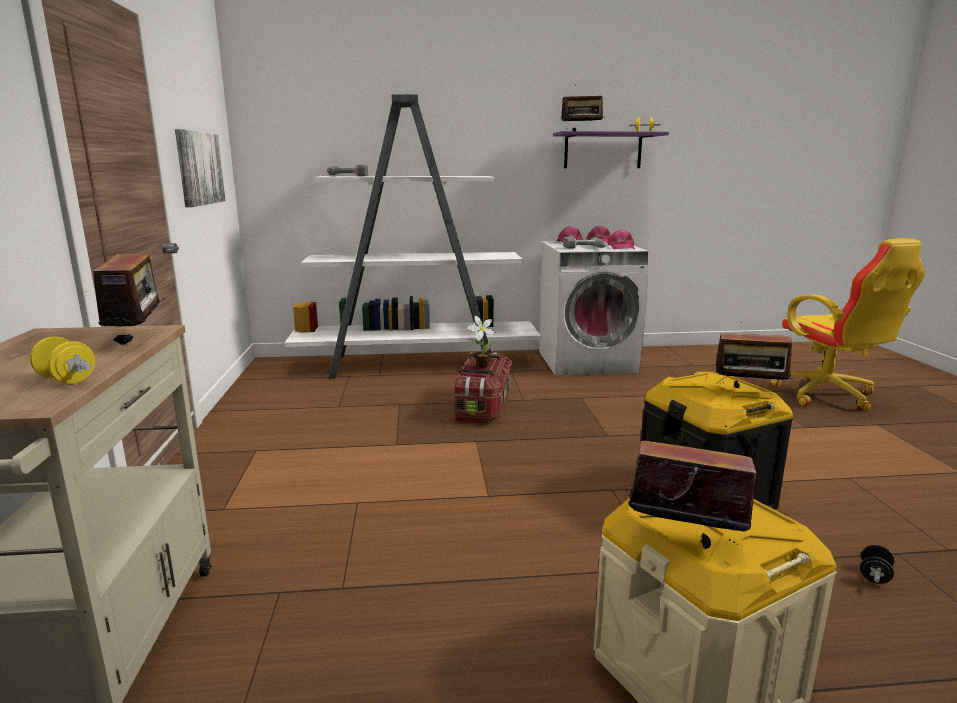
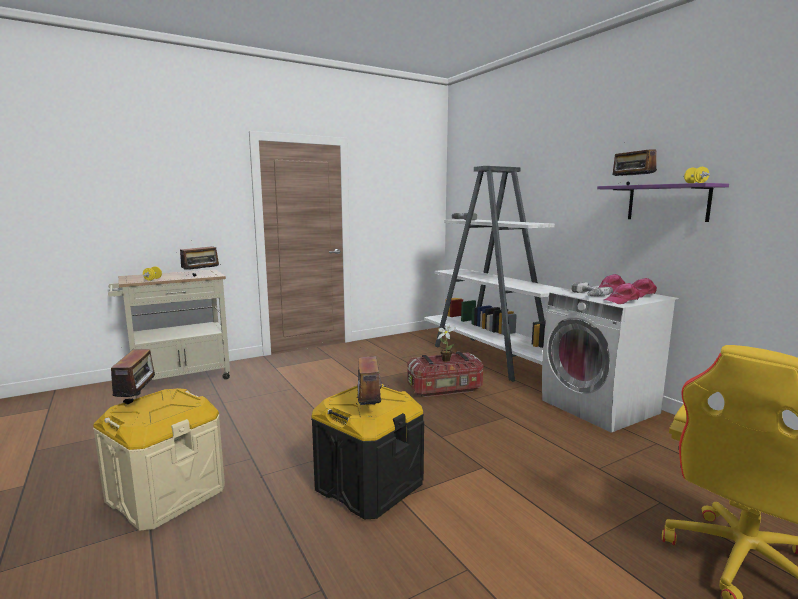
camera: 65 degrees right, 5 degrees down
(199, 168) = (390, 213): picture -> none
(874, 576) = (279, 571): black dumbbell -> none

